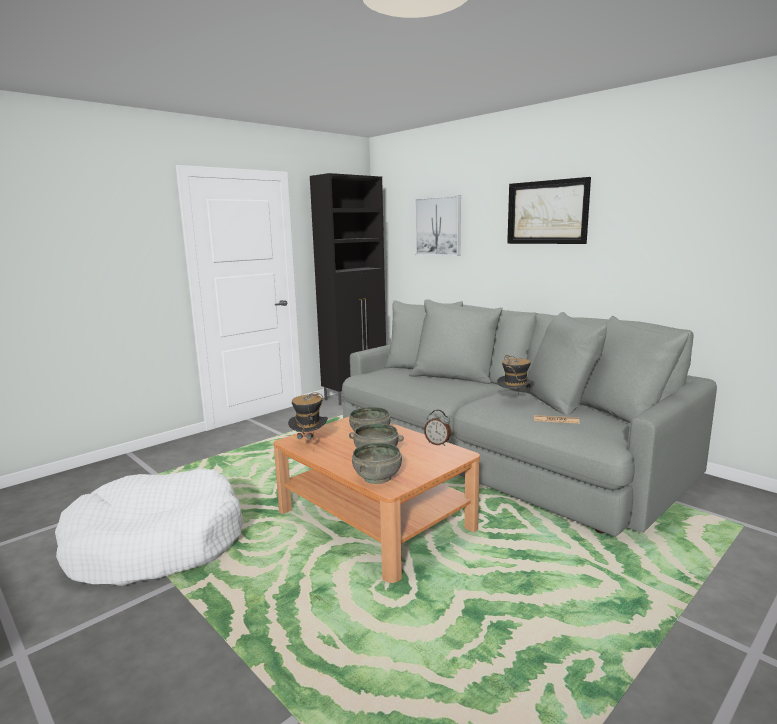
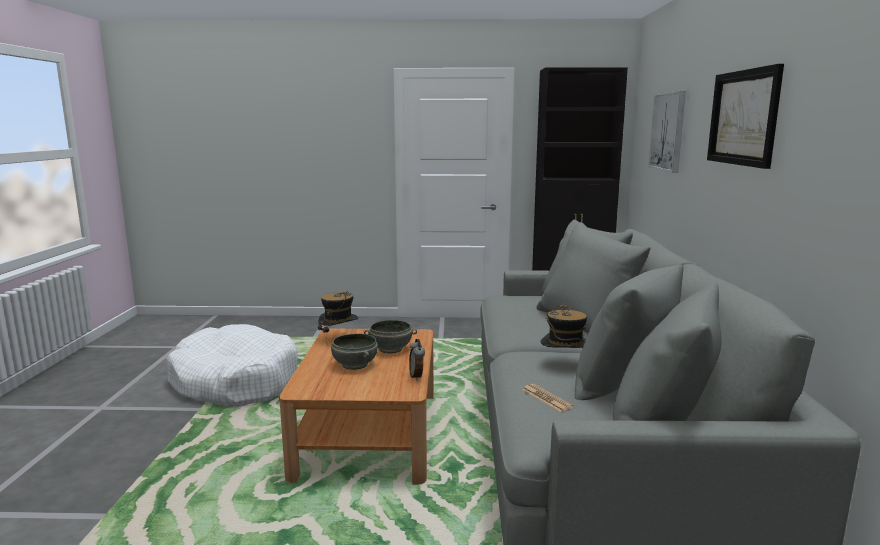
camera: 45 degrees right, 0 degrees up
(377, 478) = (311, 381): grey bowl -> none

